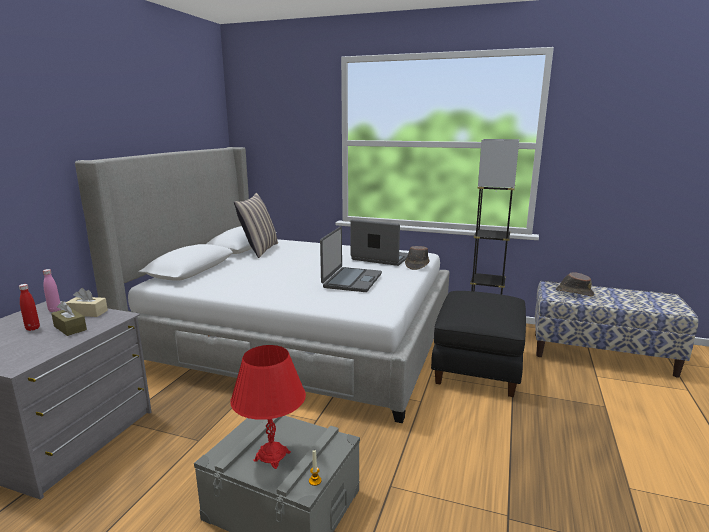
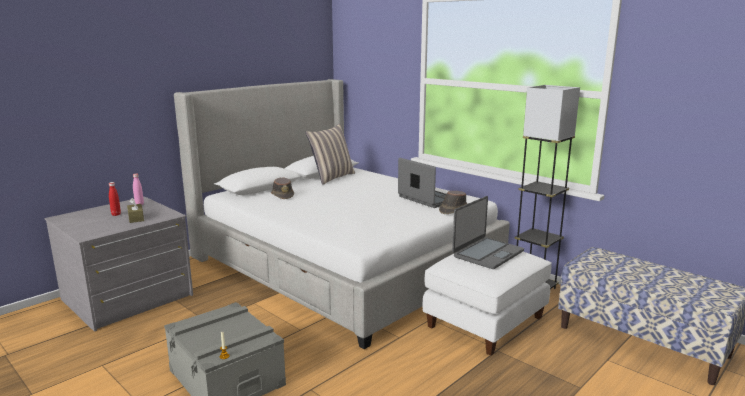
camera: 25 degrees right, 0 degrees up
(88, 313) = (156, 209): beige tissue box -> none
(272, 456) = (213, 334): red table lamp -> none
(351, 280) = (371, 215): laptop -> laptop (487, 253)
(476, 366) = (484, 321): black ottoman -> white ottoman
(574, 292) = (613, 264): brown hat -> brown hat (282, 195)

